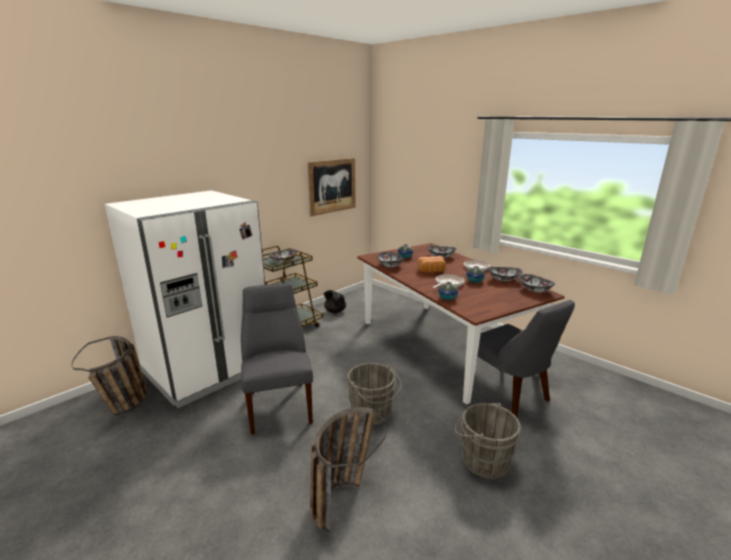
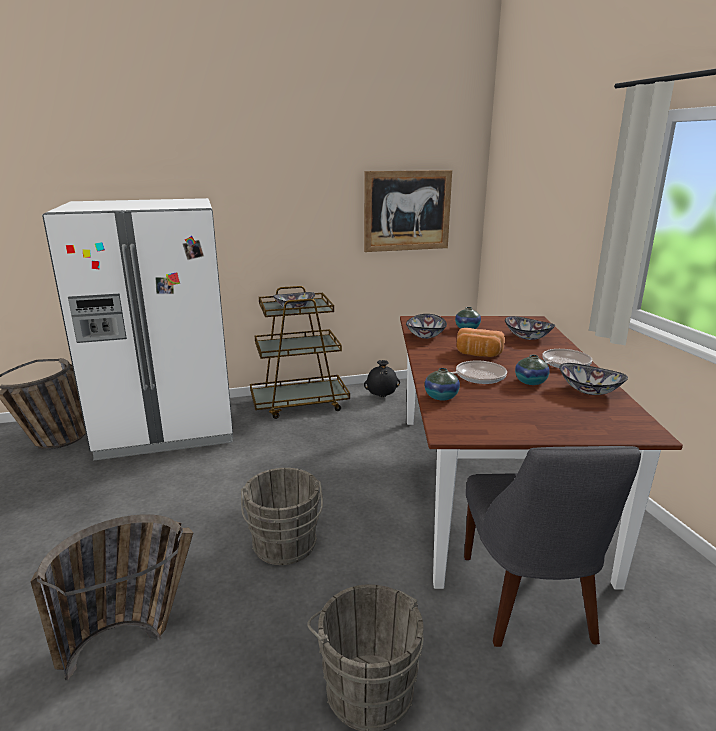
camera: 30 degrees right, 0 degrees up
(279, 404) = (191, 492): grey chair -> none
(335, 311) = (382, 396): black teapot -> black vase
(535, 290) = (629, 420): bowl -> none

